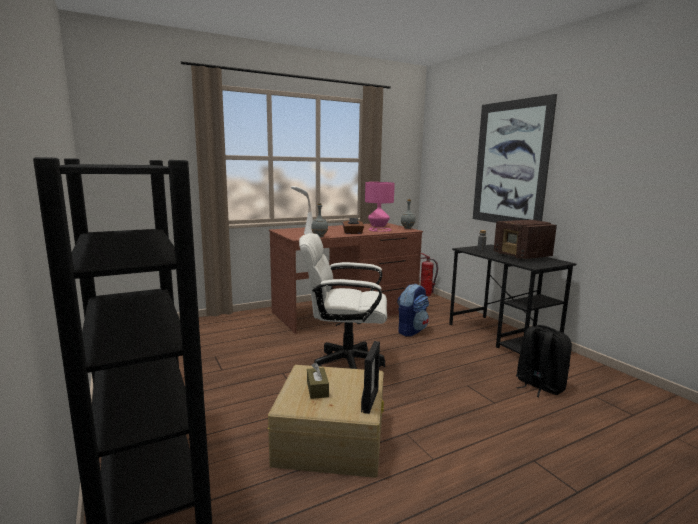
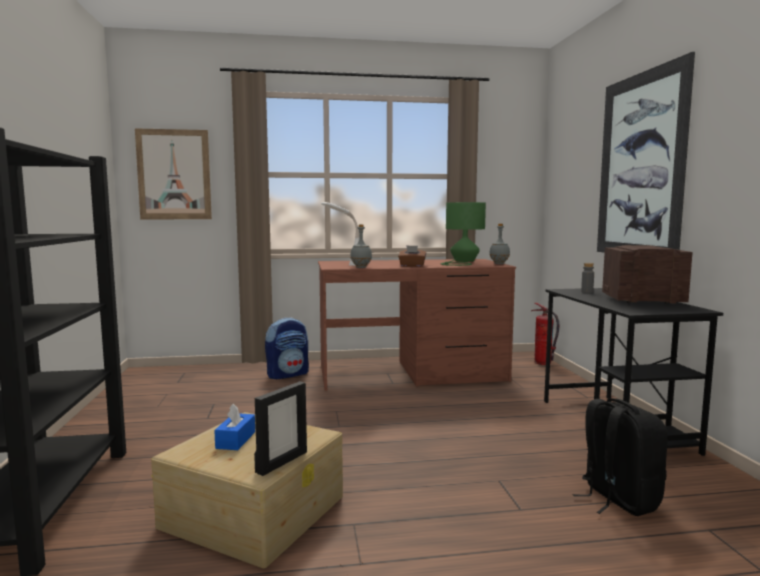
camera: 20 degrees right, 5 degrees down
(137, 156) = (174, 174): none -> picture
(317, 389) = (236, 440): brown tissue box -> blue tissue box
(344, 365) = (350, 432): white office chair -> none
(378, 227) = (461, 262): pink table lamp -> green table lamp
(411, 330) = (480, 403): backpack -> backpack (288, 374)
(522, 256) = (640, 301): radio -> radio turned 105 degrees clockwise

